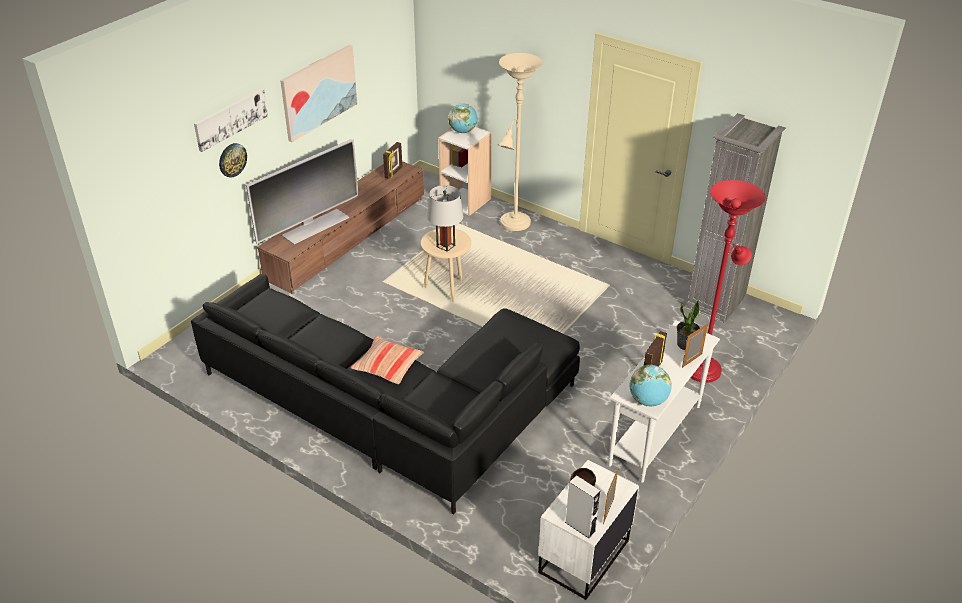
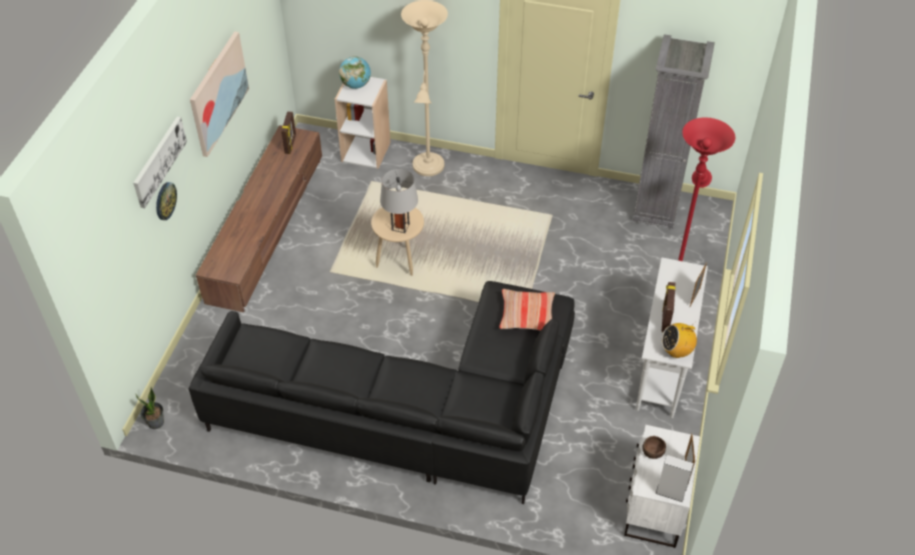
camera: 20 degrees left, 10 degrees up
(314, 226) = (242, 233): television -> none
(387, 366) = (411, 379): pillow -> pillow (527, 315)
(648, 400) = (676, 351): globe -> radio
(685, 344) = (682, 281): potted plant -> potted plant (156, 422)

